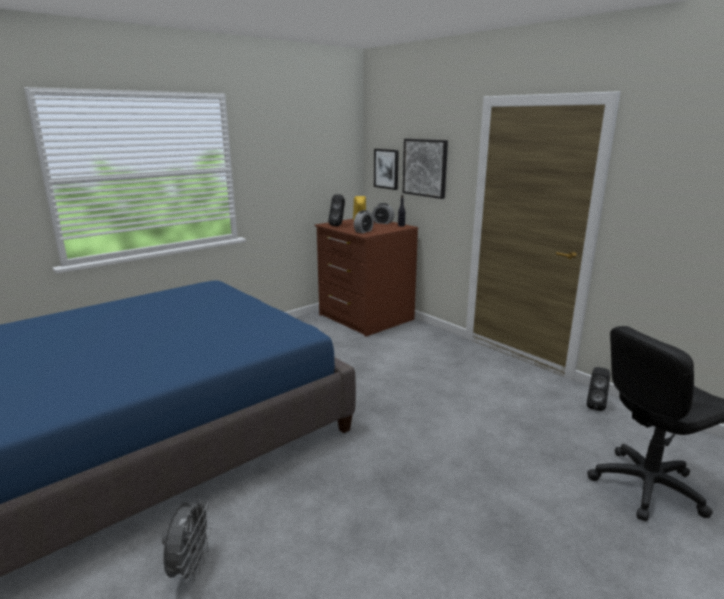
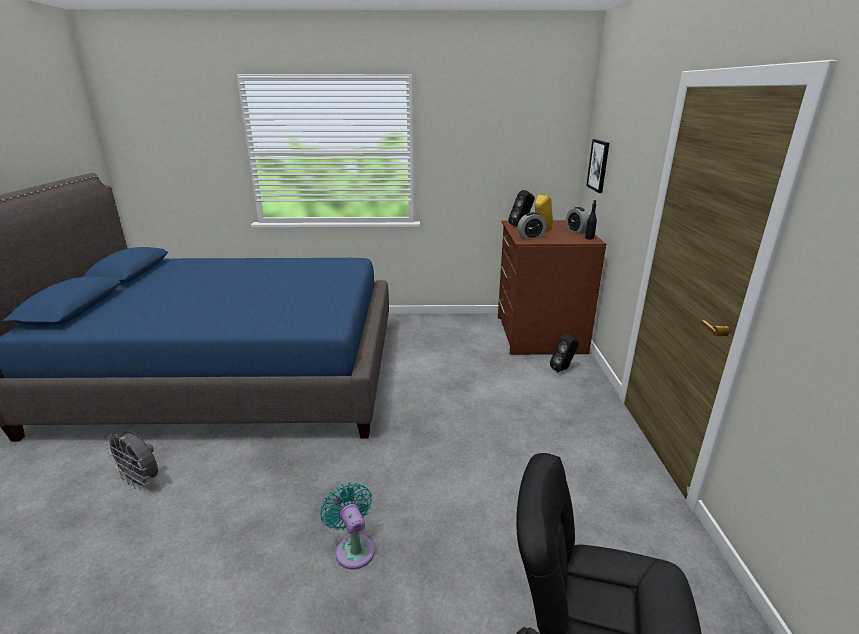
camera: 40 degrees right, 5 degrees up
(190, 568) = (142, 481): grey fan -> grey fan turned 75 degrees clockwise
(425, 168) = (623, 169): picture -> none
(447, 496) = (353, 548): none -> turquoise fan
(595, 405) = (674, 561): black speaker -> black speaker (563, 369)

